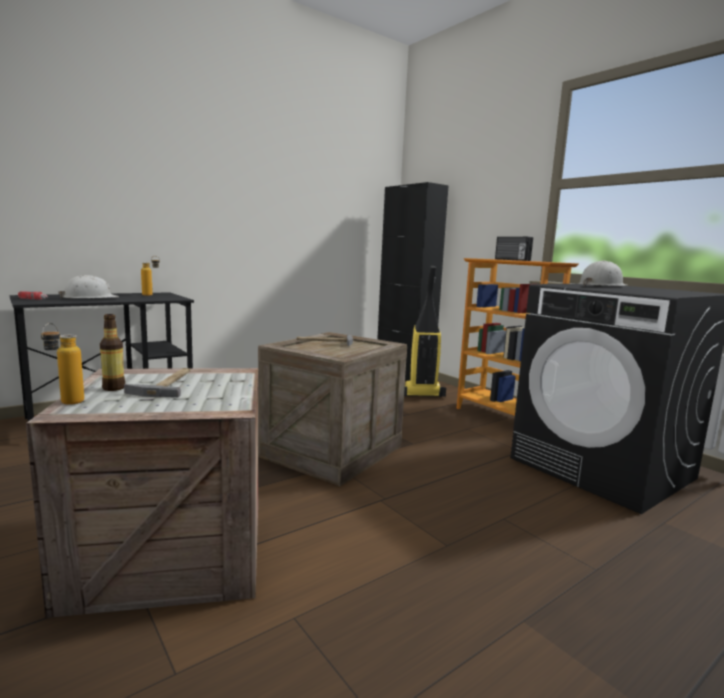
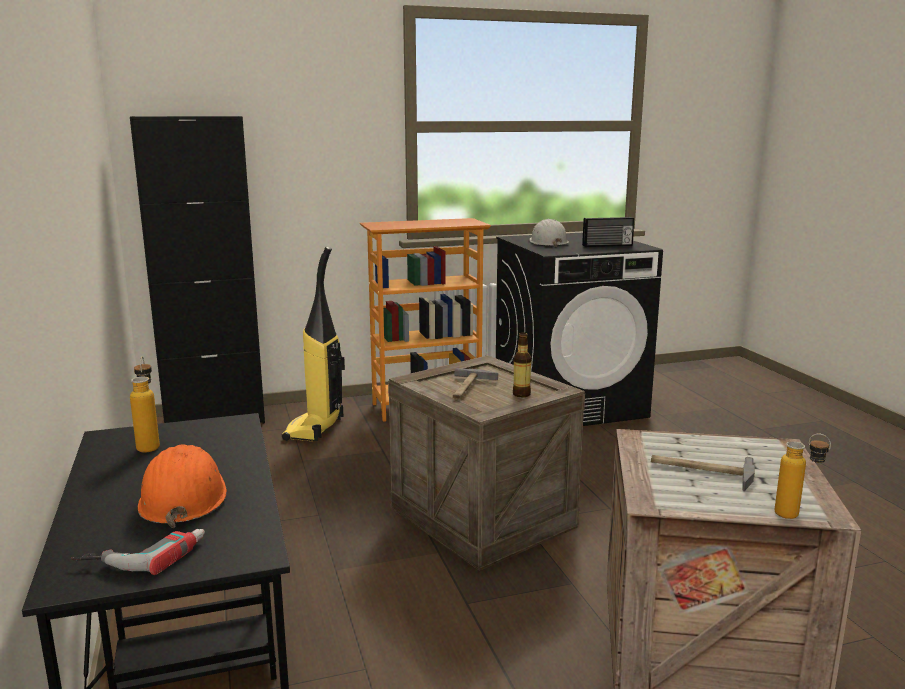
camera: 70 degrees left, 5 degrees up
(90, 298) = (183, 498): white hard hat -> orange hard hat
(114, 388) = (725, 497): bottle -> bottle (521, 394)
(511, 260) = (412, 223): radio -> radio (607, 245)

